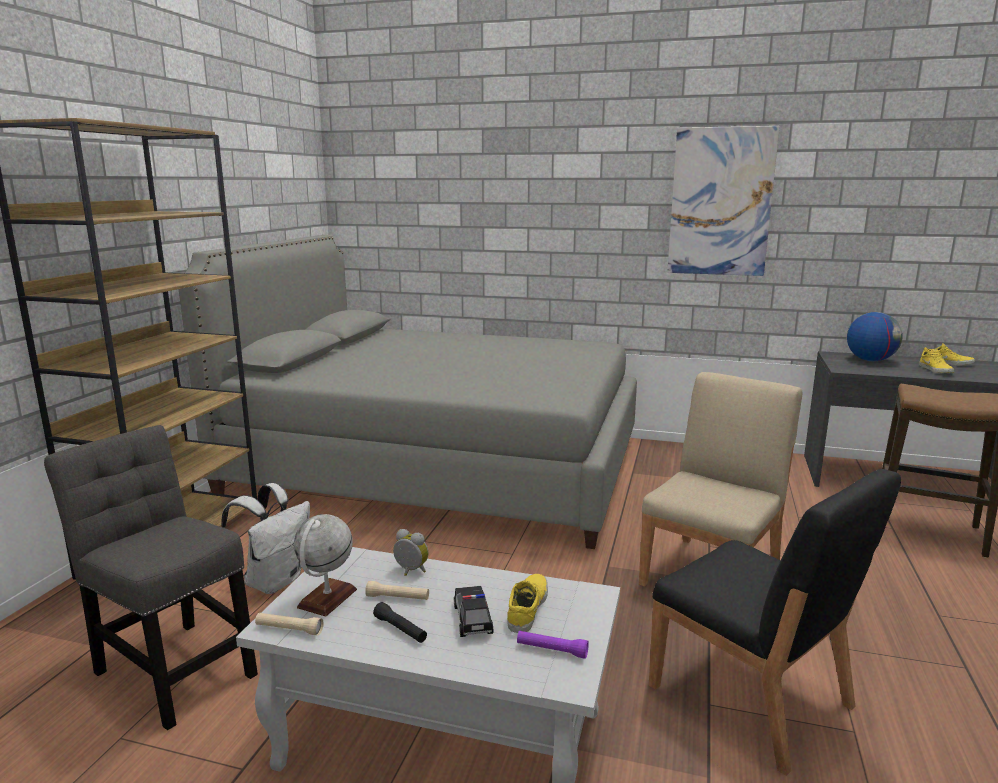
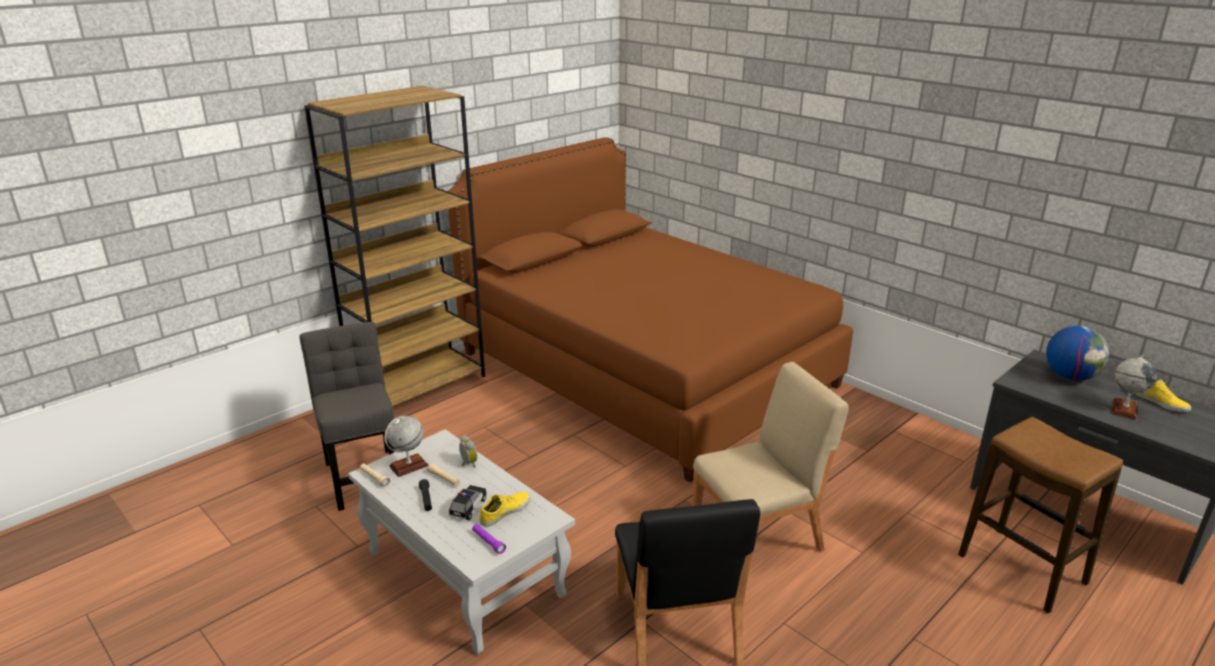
camera: 30 degrees right, 10 degrees up
(274, 581) = (455, 435): white backpack -> none
(440, 466) = (645, 369): grey bed -> brown bed
(720, 202) = (953, 170): picture -> none
(936, 370) = (1124, 409): yellow shoe -> globe

